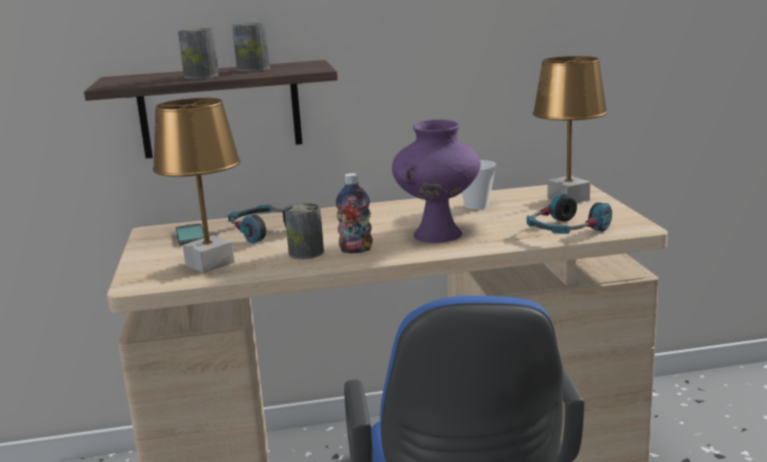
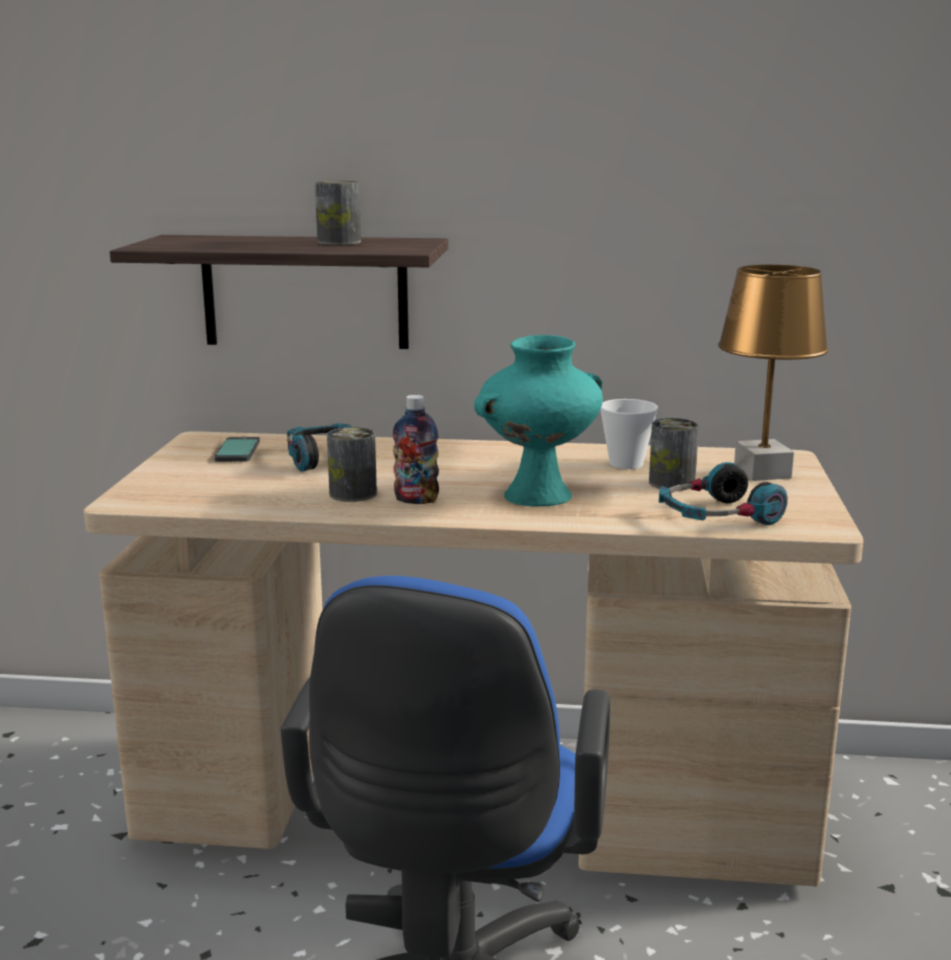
camera: 15 degrees right, 0 degrees up
(201, 76) = (264, 245): can -> can (671, 483)
(209, 264) = (228, 490): brown table lamp -> none
(438, 235) = (537, 497): purple vase -> turquoise vase

